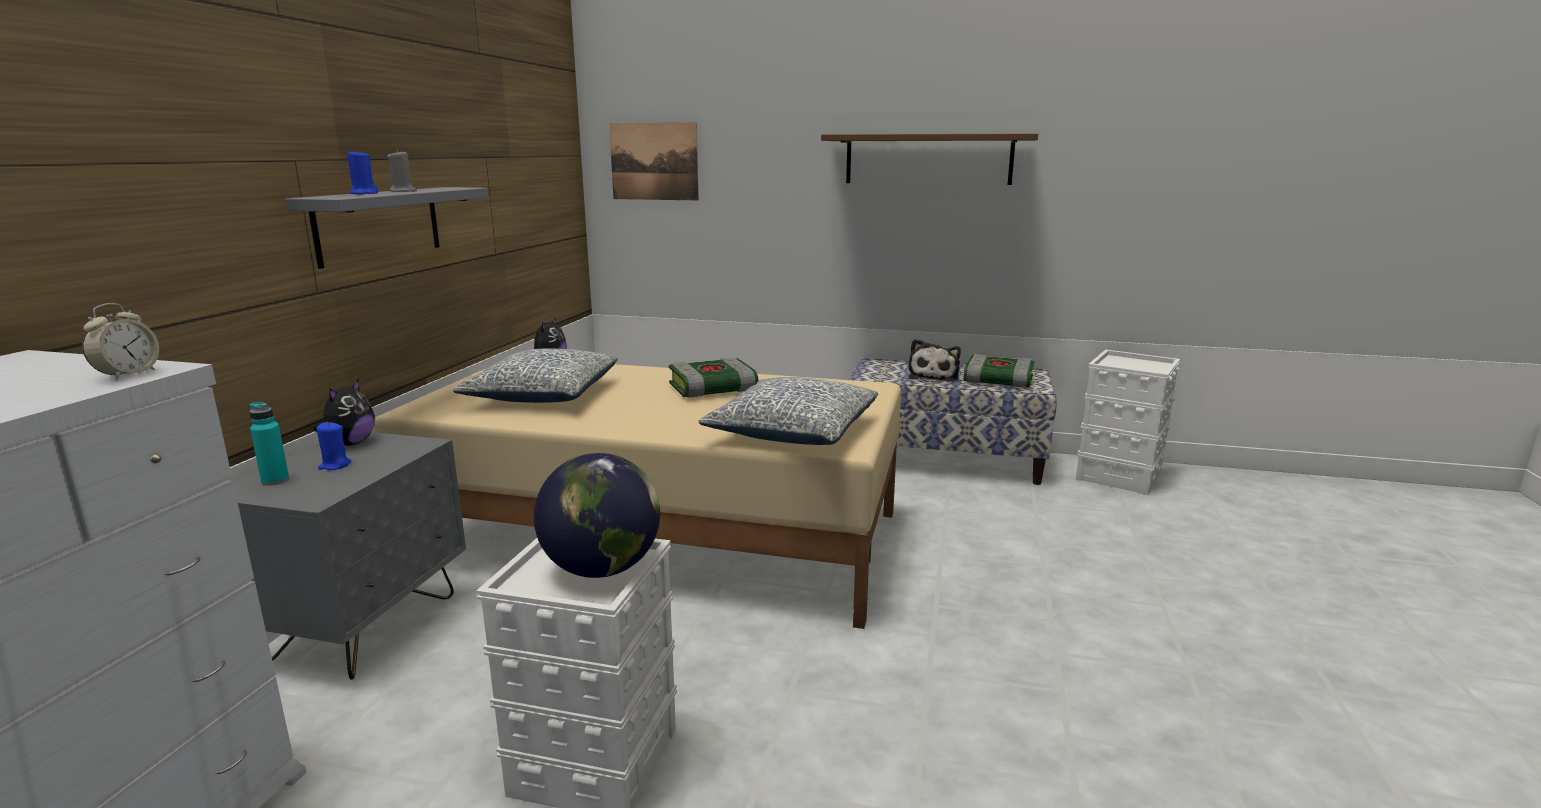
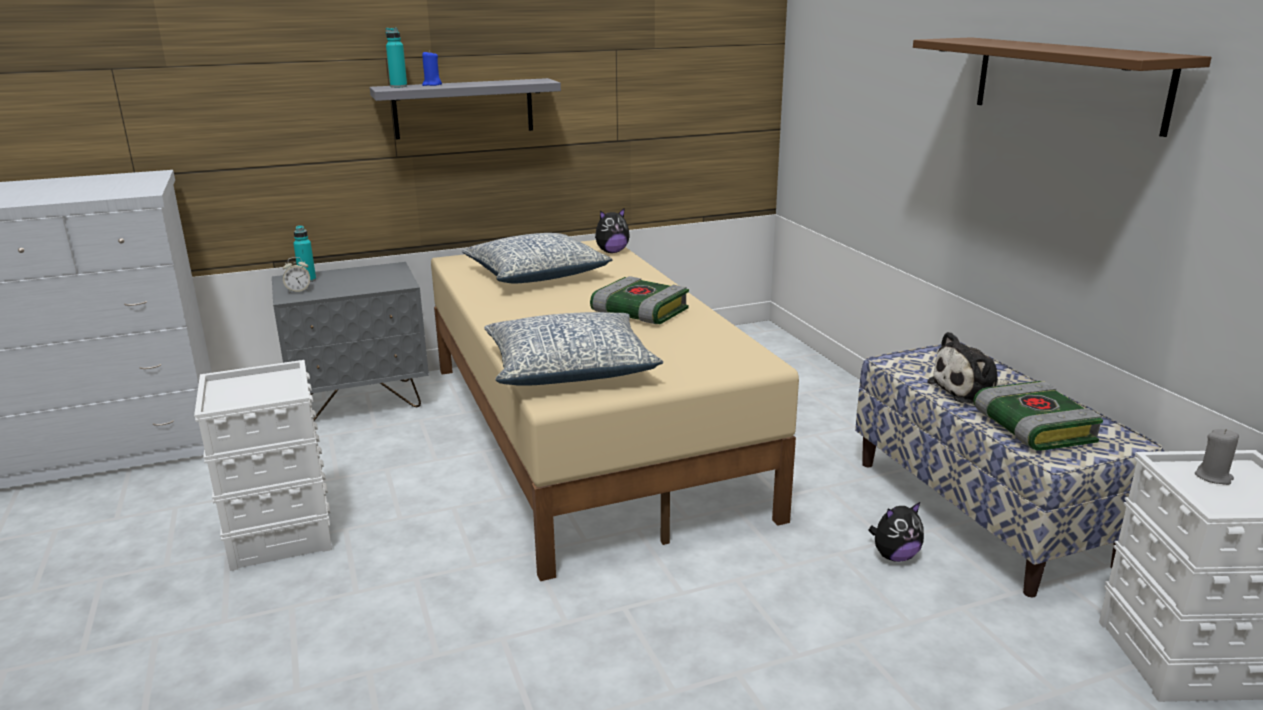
camera: 55 degrees right, 5 degrees up
(128, 375) = (128, 193): alarm clock -> alarm clock (298, 291)
(333, 196) = (398, 86): none -> turquoise bottle
(335, 466) = (343, 281): blue candle -> none
(350, 443) = (382, 270): plush toy -> plush toy (894, 556)
(403, 191) = (469, 84): grey candle -> grey candle (1213, 477)
(602, 569) = (261, 396): globe -> none
(654, 161) = (828, 55): picture -> none

